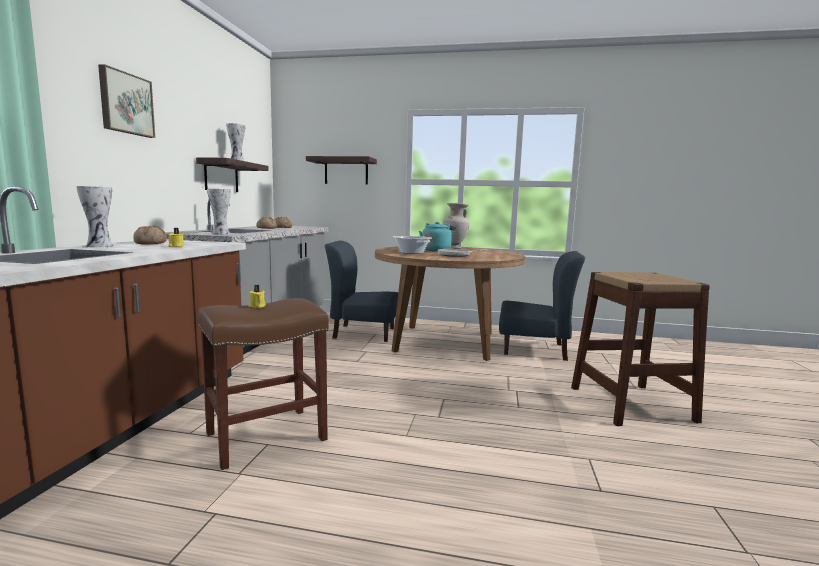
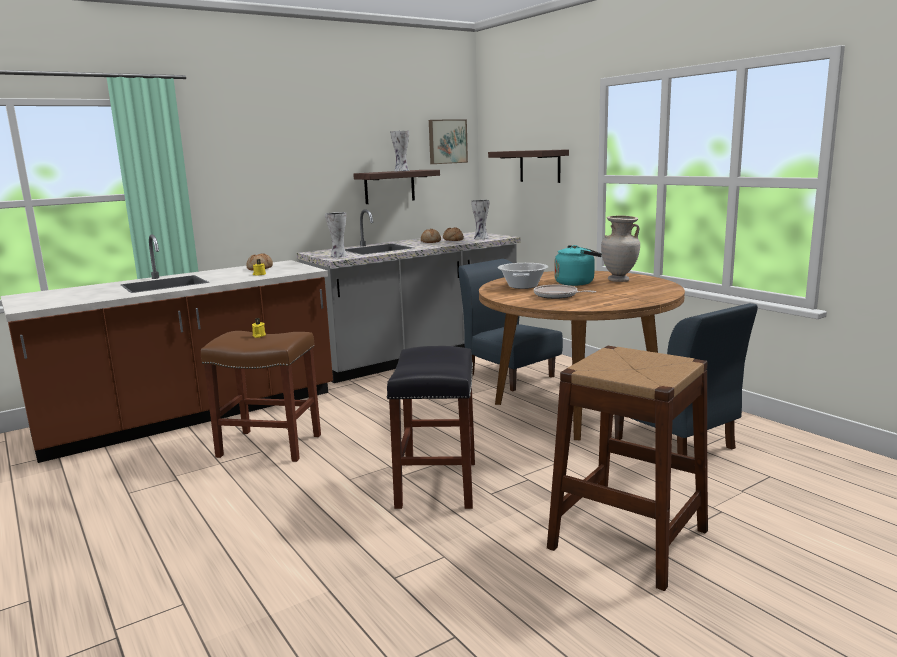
camera: 45 degrees right, 5 degrees up
(101, 246) = (220, 271): vase -> vase (481, 238)
(125, 103) = (271, 141): picture -> picture (447, 141)
(473, 413) = (436, 483): none -> black stool

